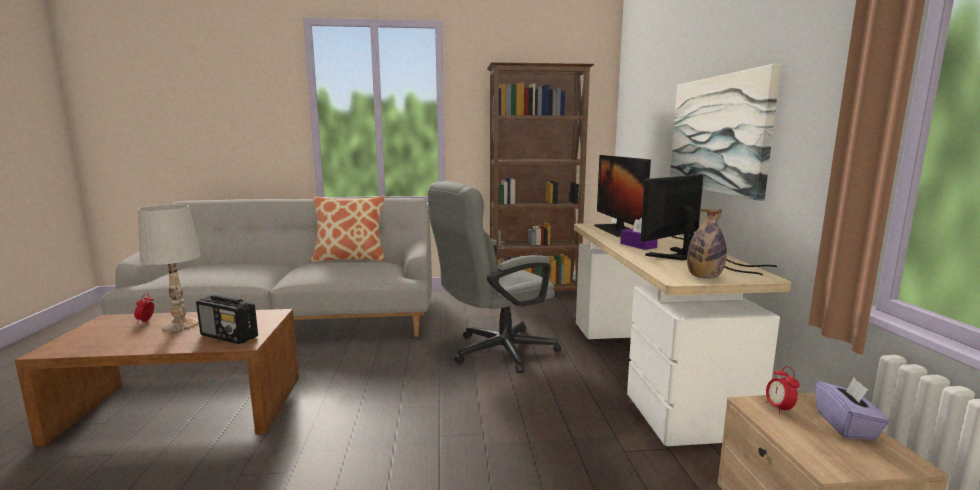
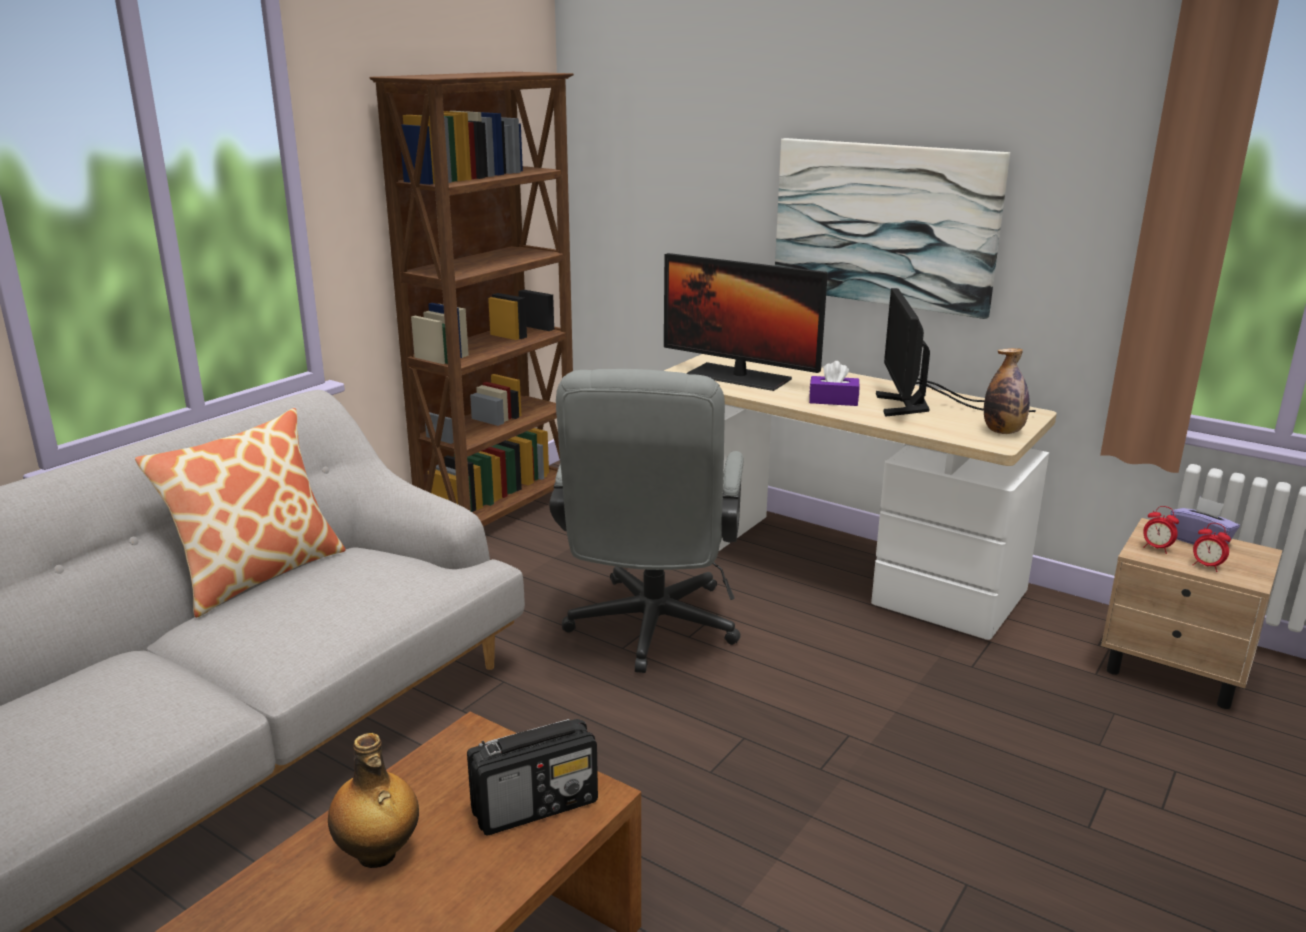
camera: 50 degrees left, 10 degrees up
(146, 321) = (283, 899): alarm clock -> alarm clock (1206, 566)
(180, 325) = (377, 854): white table lamp -> bottle

